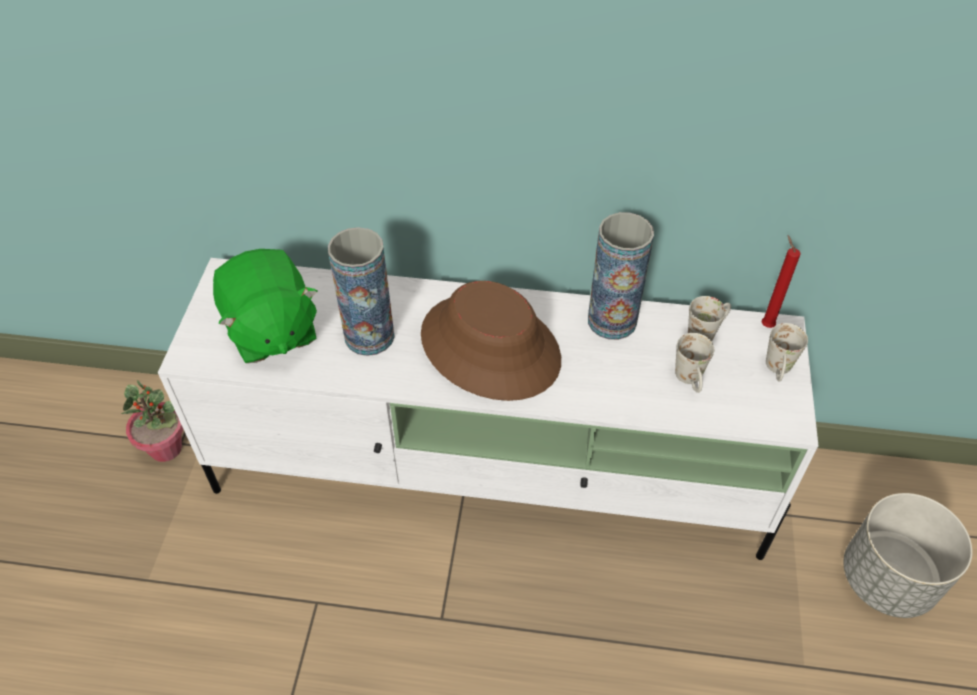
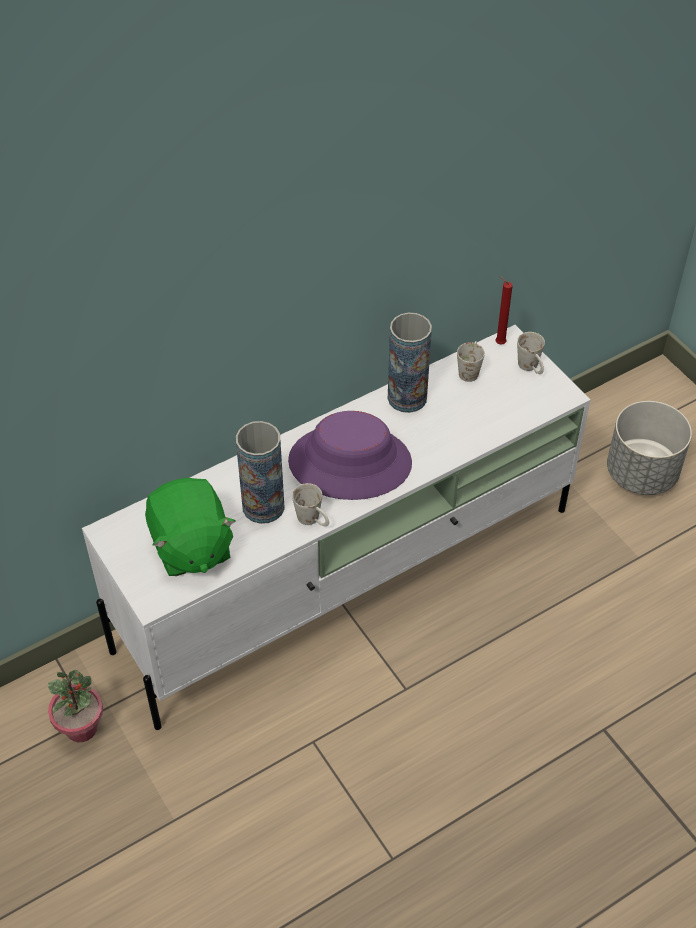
camera: 40 degrees left, 0 degrees up
(271, 330) = (190, 547): green plush toy -> green plush toy turned 45 degrees clockwise
(491, 347) = (350, 462): brown hat -> purple hat
(690, 381) = (489, 406): white mug -> white mug (313, 520)

